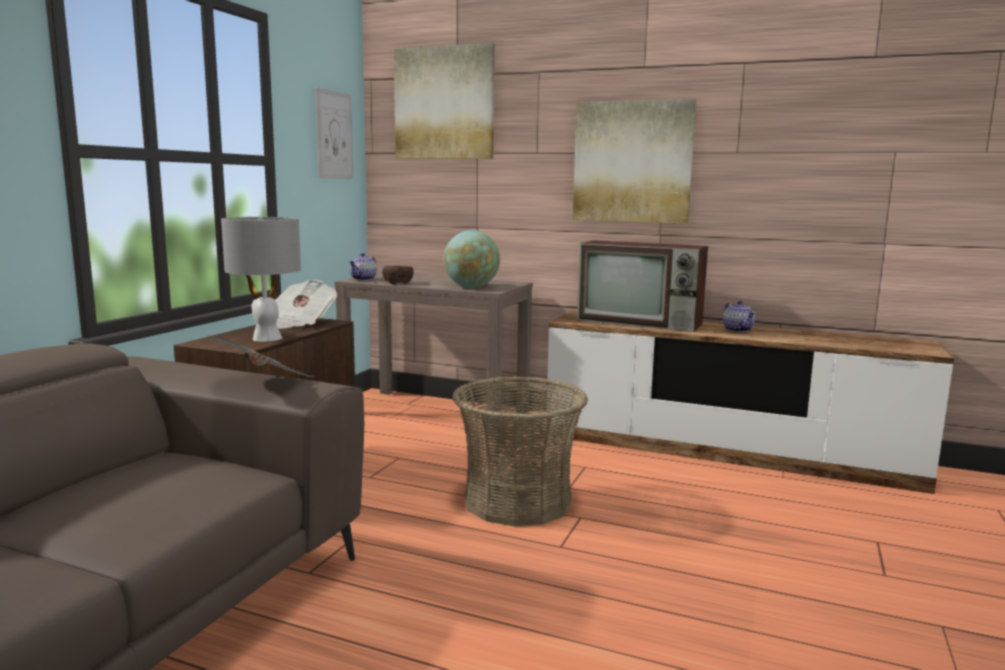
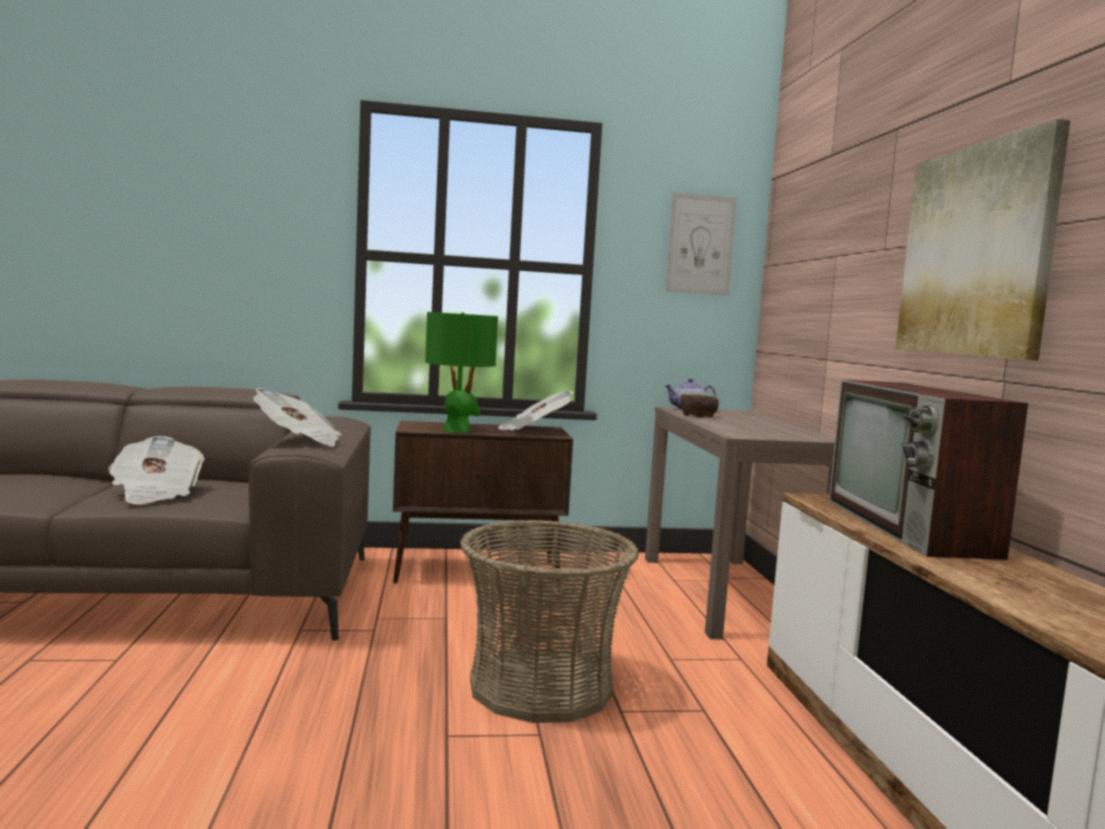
camera: 60 degrees right, 5 degrees down
(141, 504) = (155, 494): none -> newspaper
(267, 338) = (457, 430): grey table lamp -> green table lamp
(444, 103) = (816, 194): picture -> none
(471, 287) = (741, 430): globe -> none
(738, 330) = (1032, 583): teapot -> none

